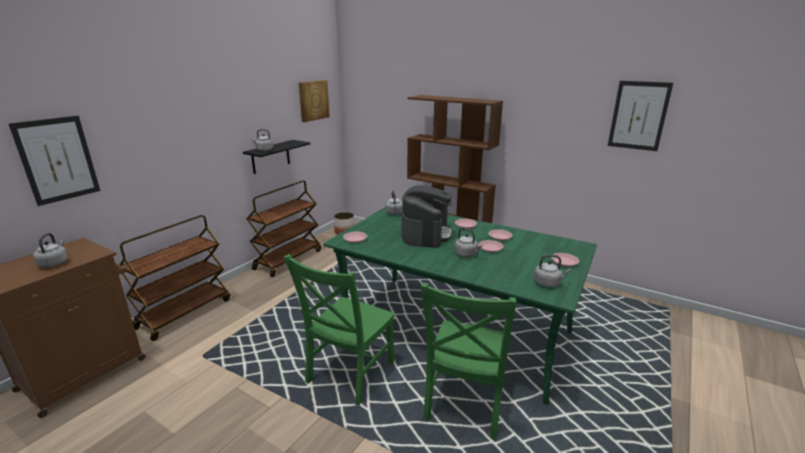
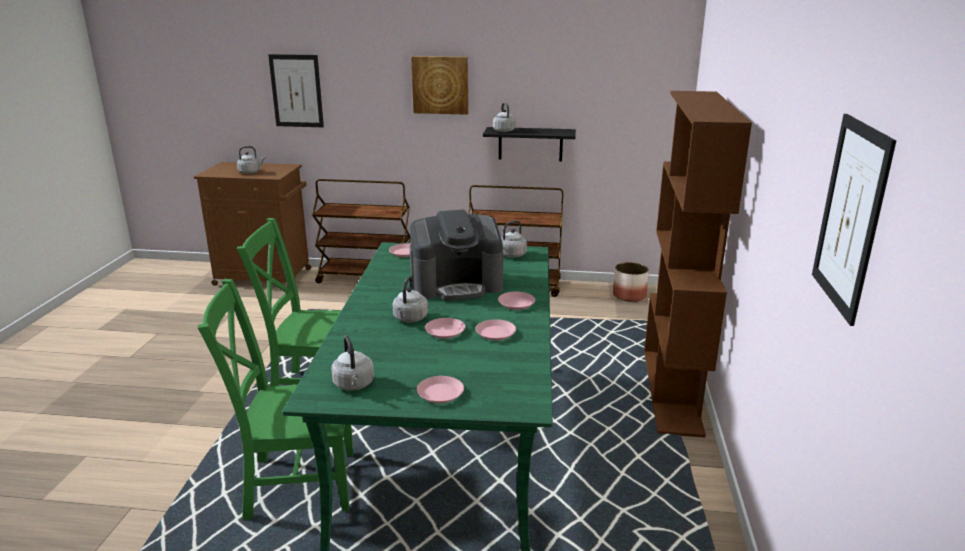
camera: 65 degrees right, 0 degrees up
(313, 100) = (628, 78): picture -> picture (440, 85)

